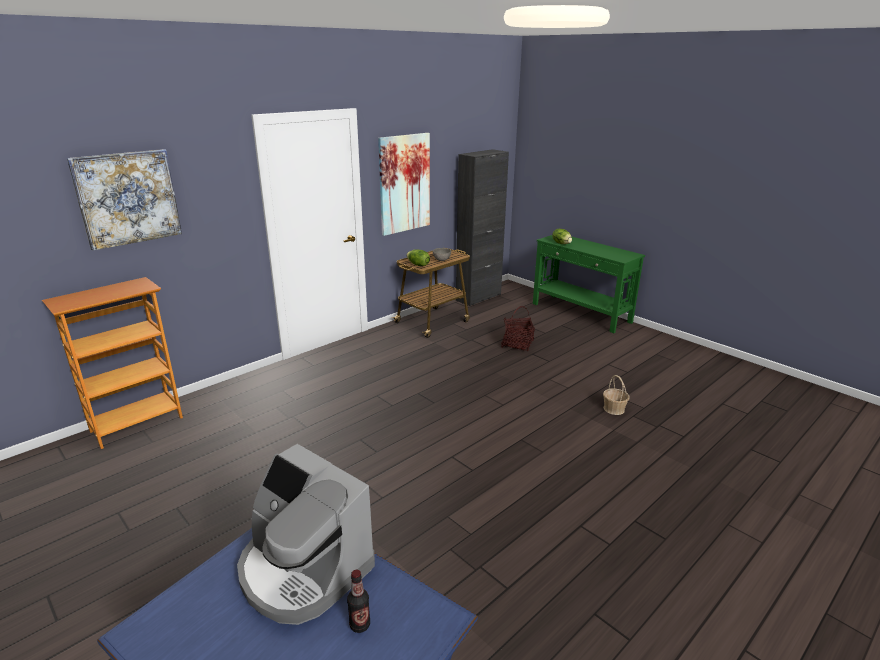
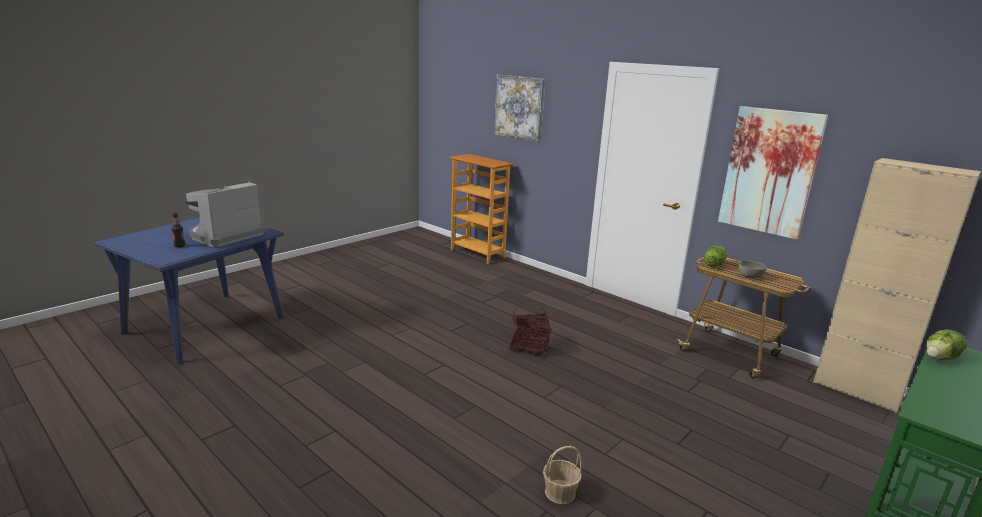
camera: 85 degrees right, 5 degrees down
(478, 297) = (856, 390): black cabinet -> beige cabinet
(517, 344) = (714, 418): basket -> basket (529, 346)

